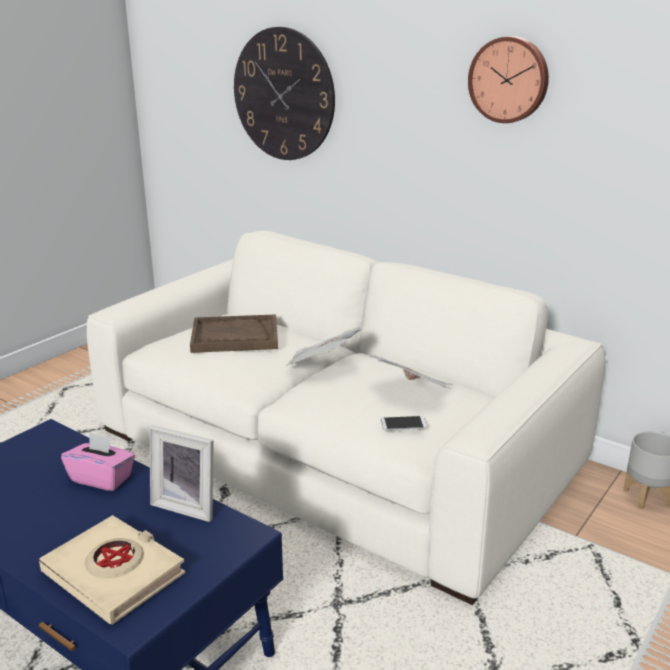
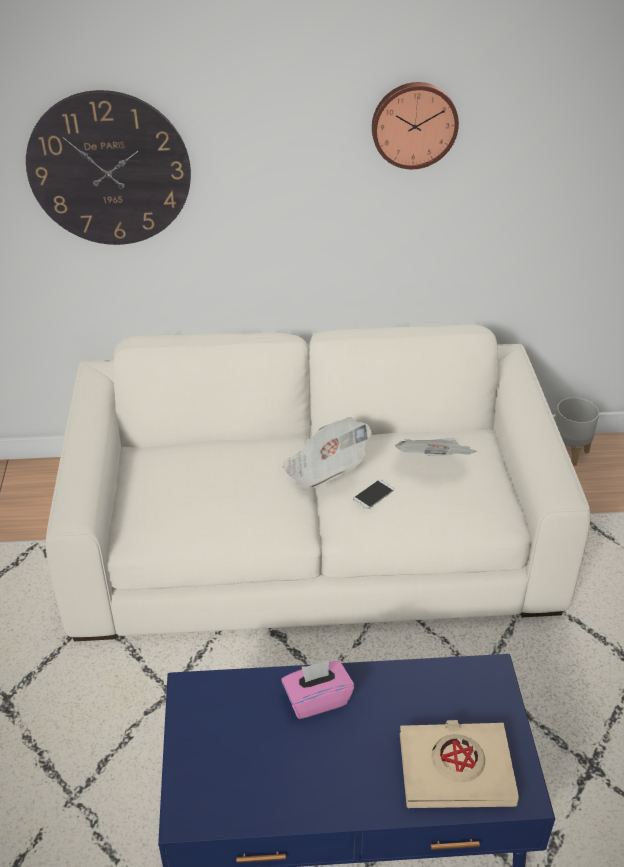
camera: 40 degrees left, 15 degrees up
(188, 505) = (418, 676): picture frame -> none
(234, 336) = (209, 478): brown tray -> none
(403, 424) = (471, 501): phone -> phone (373, 495)

